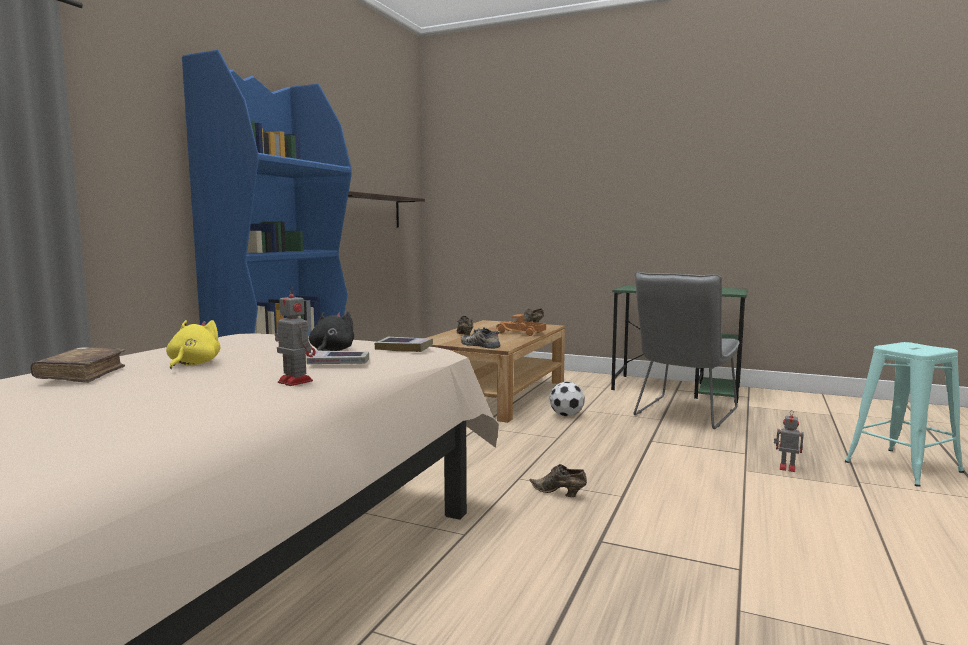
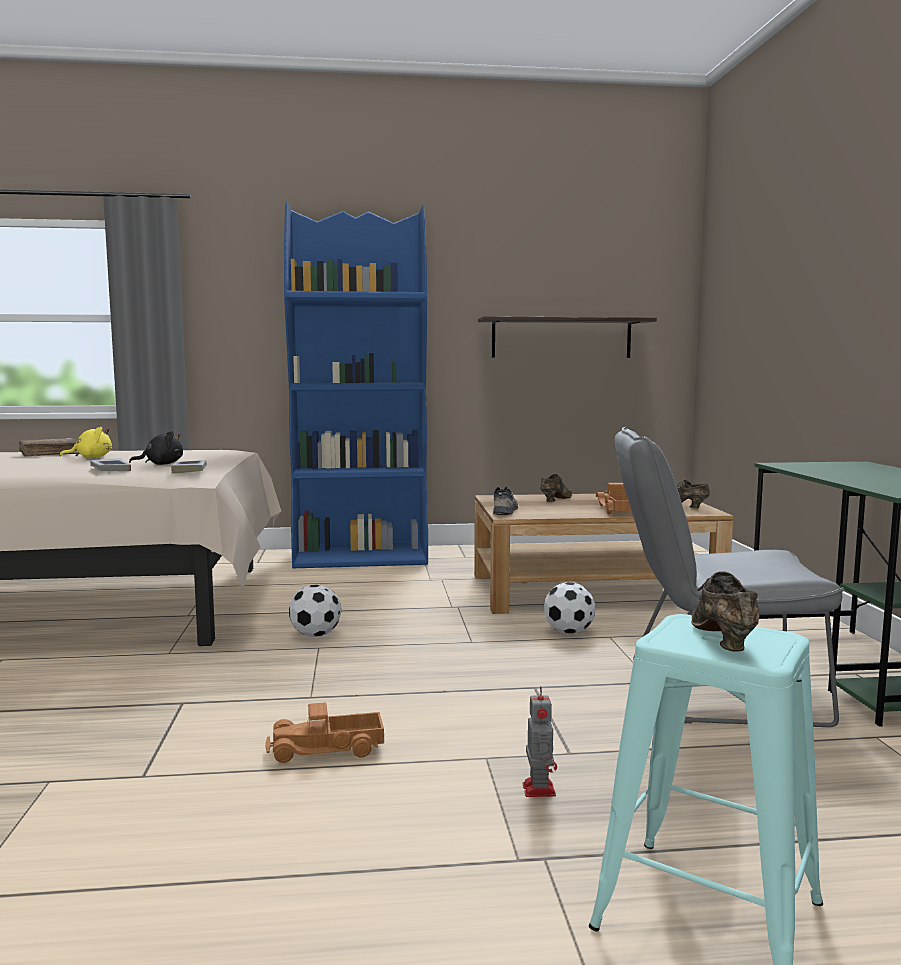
camera: 60 degrees right, 0 degrees up
(294, 381) = (41, 471): toy robot -> none
(487, 474) = (316, 635): none -> football
(559, 493) = (292, 669): brown shoe -> brown shoe (721, 638)
(718, 505) = (327, 749): none -> toy truck

